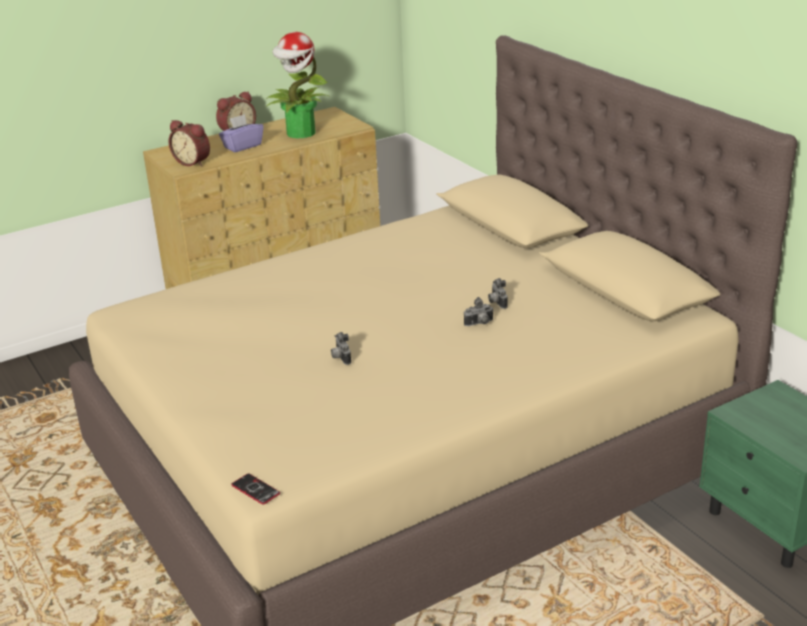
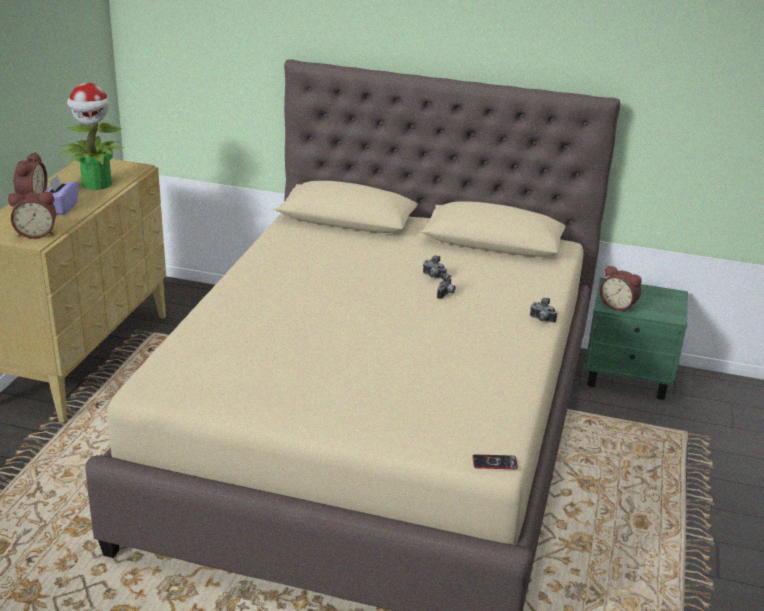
camera: 45 degrees left, 0 degrees up
(340, 358) = (394, 352): camera -> camera (541, 320)
(748, 418) = (618, 305): none -> alarm clock

